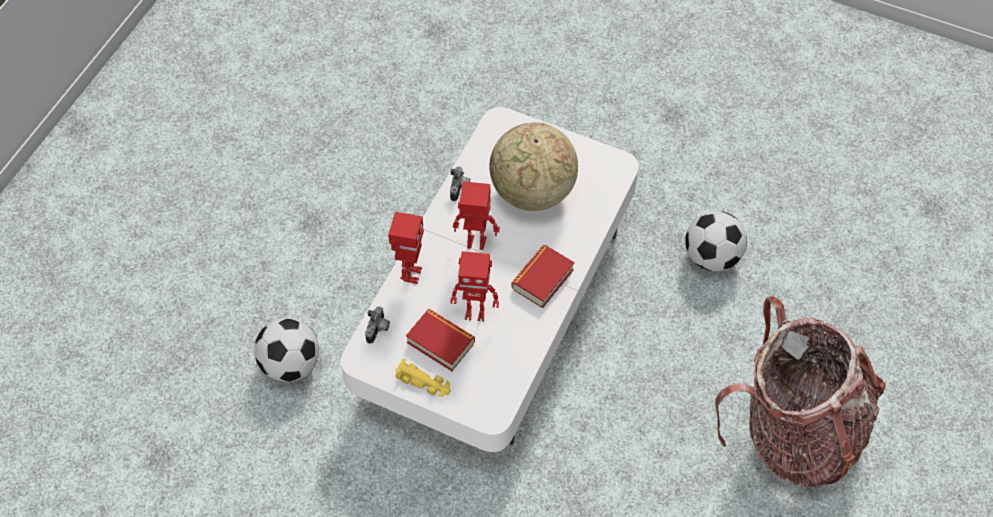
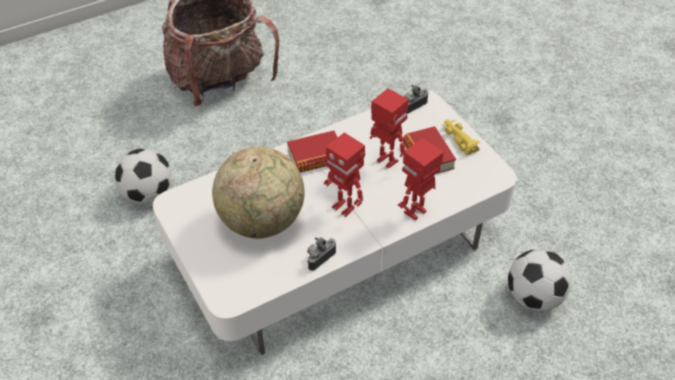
camera: 145 degrees left, 10 degrees down
(378, 330) = (471, 187): camera -> camera (413, 105)

